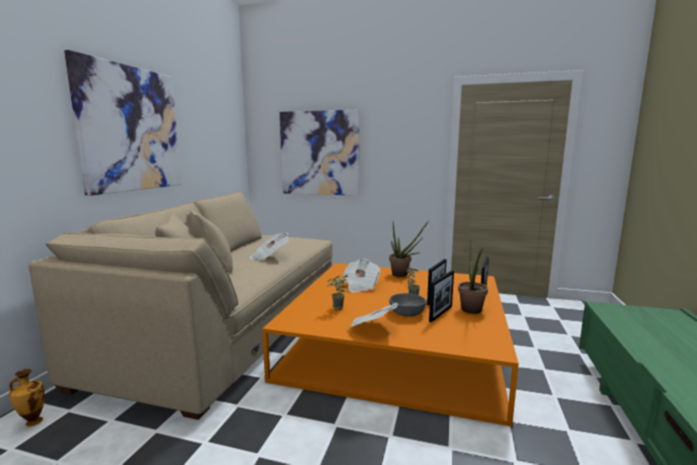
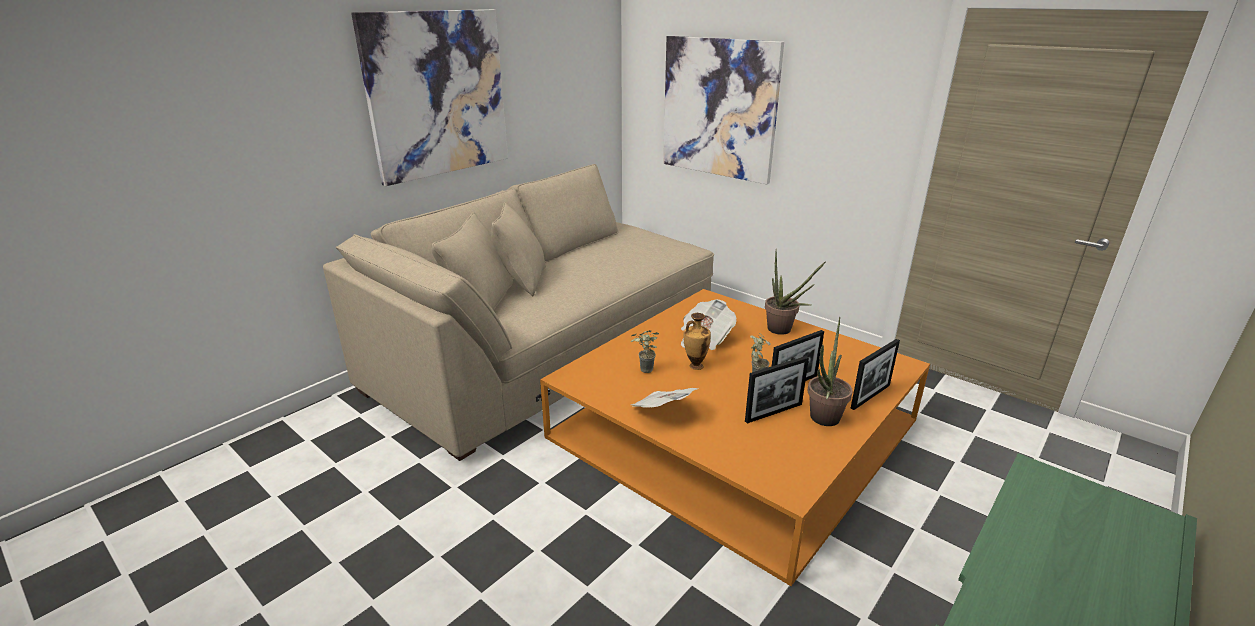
camera: 25 degrees right, 15 degrees up
(32, 422) = (330, 418): vase -> vase (695, 366)
(269, 256) = (596, 275): newspaper -> none
(407, 312) = (728, 399): grey bowl -> none

